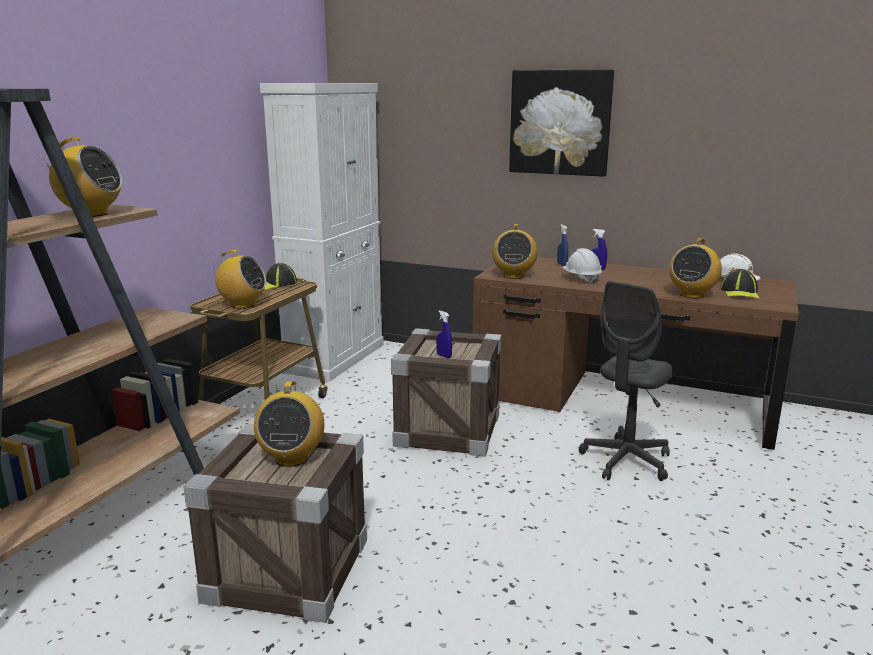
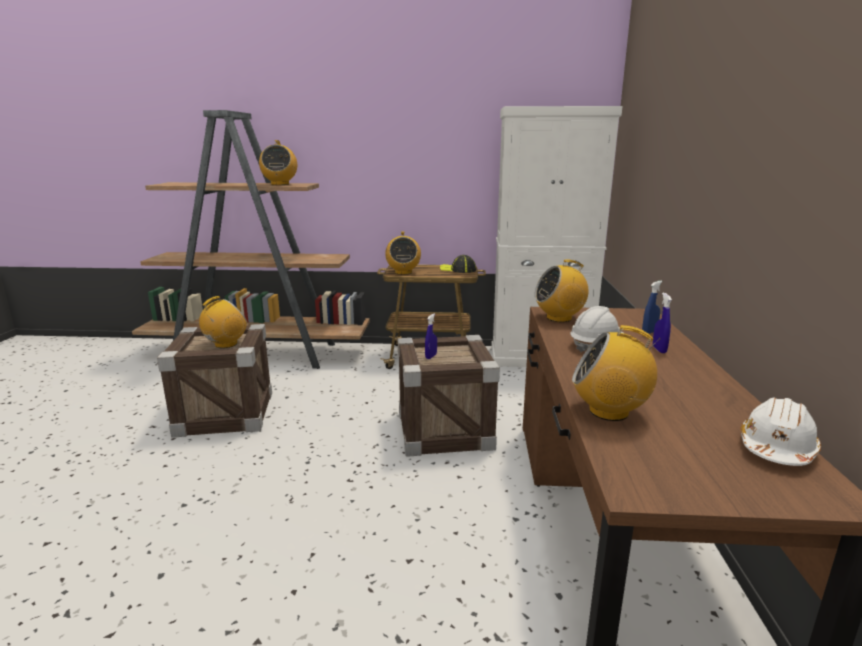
camera: 70 degrees right, 0 degrees up
(291, 458) = (225, 344): radio -> radio turned 150 degrees clockwise
(560, 122) = (714, 144): picture -> none
(626, 461) = (447, 549): grey office chair -> none
(740, 292) = (683, 452): cap -> none

